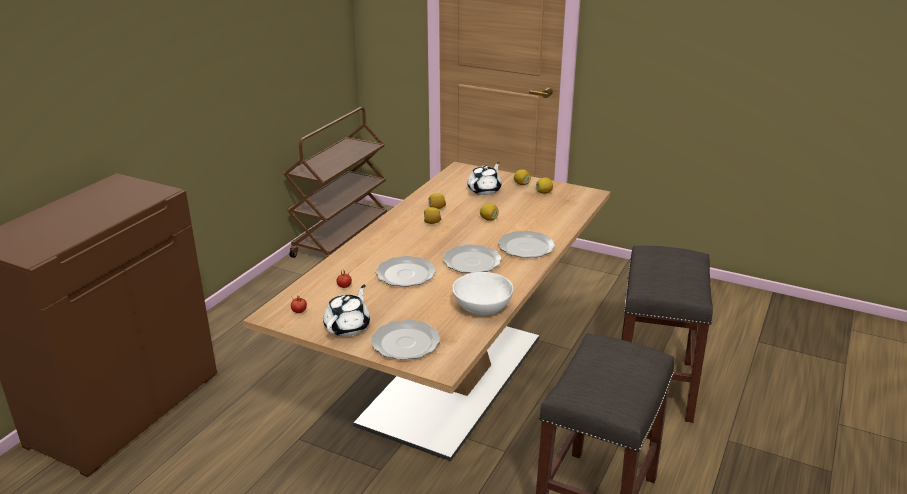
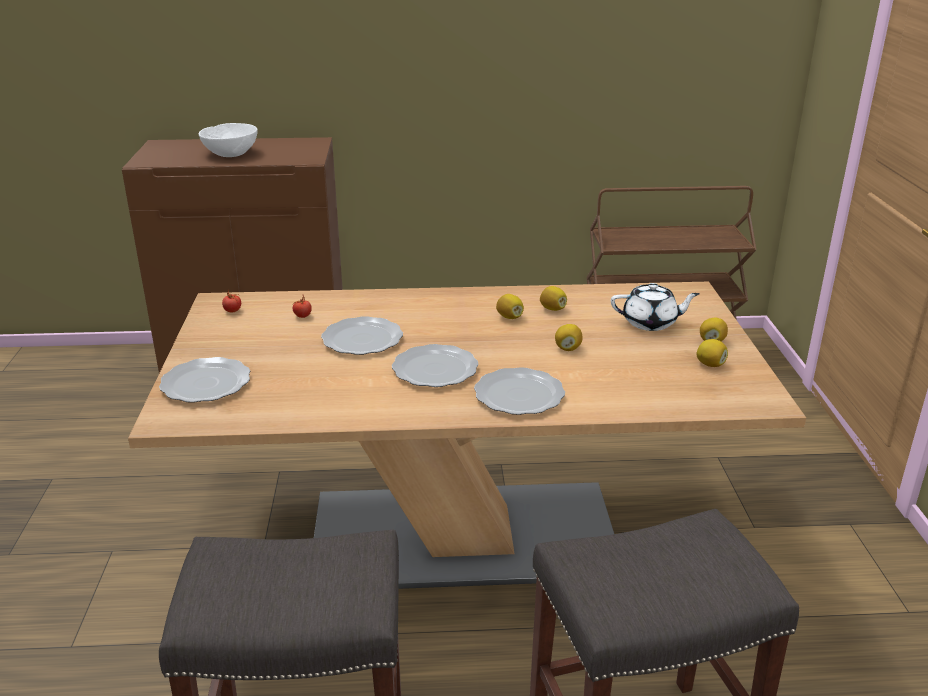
camera: 60 degrees right, 0 degrees up
(348, 327) = (218, 343): white teapot -> none
(482, 308) = (320, 408): white bowl -> white bowl (230, 154)

